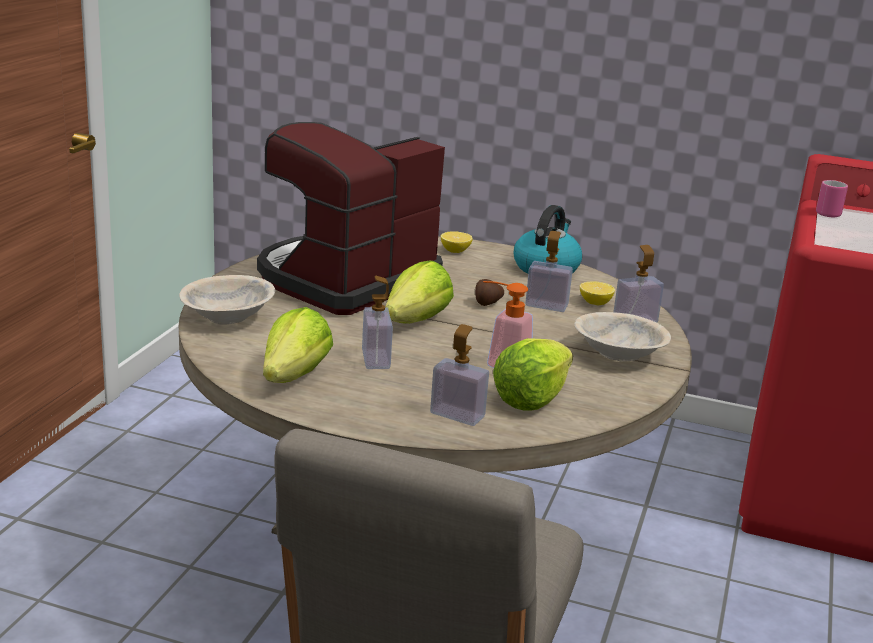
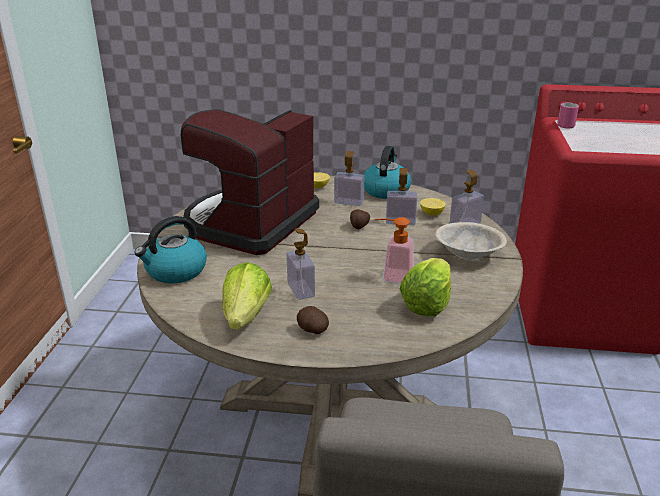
camera: 10 degrees left, 5 degrees up
(228, 317) = (175, 271): beige bowl -> kettle
(369, 402) = (312, 330): none -> potato
(416, 321) = (316, 250): lettuce -> none
(457, 415) = (381, 329): soap dispenser -> soap dispenser (349, 202)

